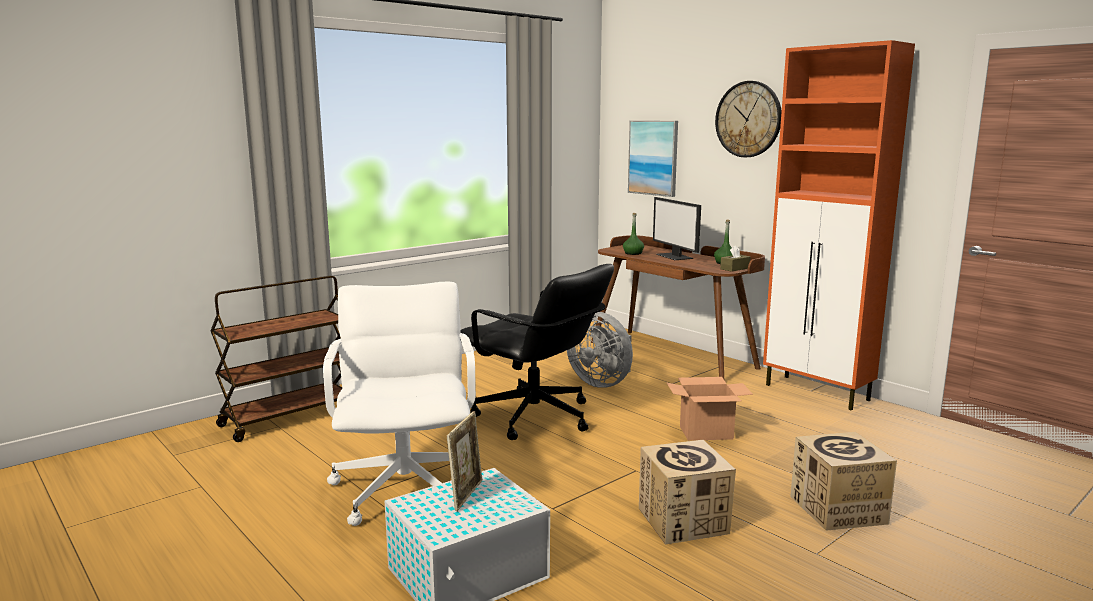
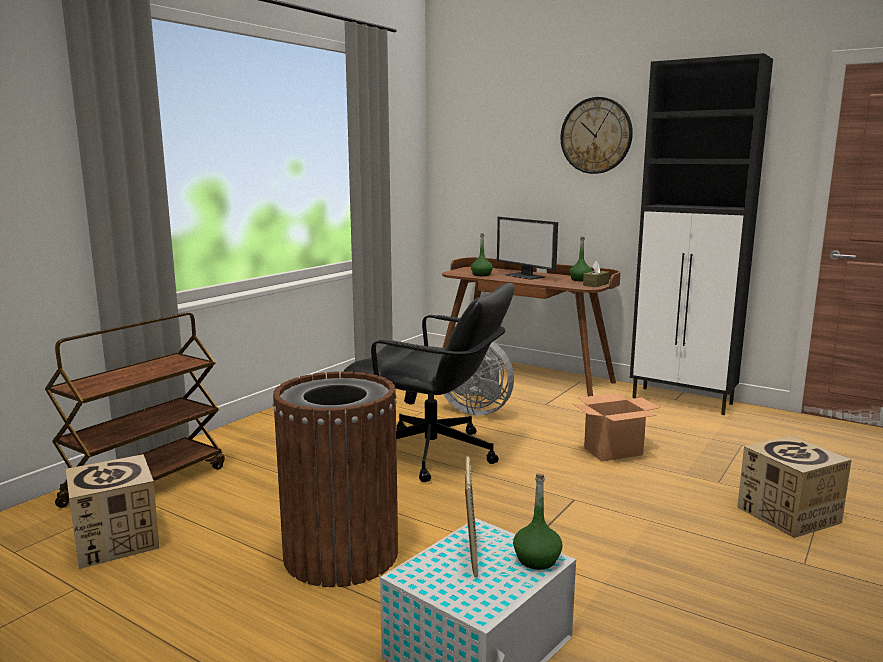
camera: 15 degrees left, 0 degrees up
(406, 488) = (341, 553): white office chair -> brown trash can
(516, 505) = (537, 559): none -> green bottle
(653, 157) = (490, 177): picture -> none
(683, 521) = (659, 548): cardboard box -> cardboard box (117, 541)
(817, 393) = (683, 401): orange cabinet -> black cabinet

